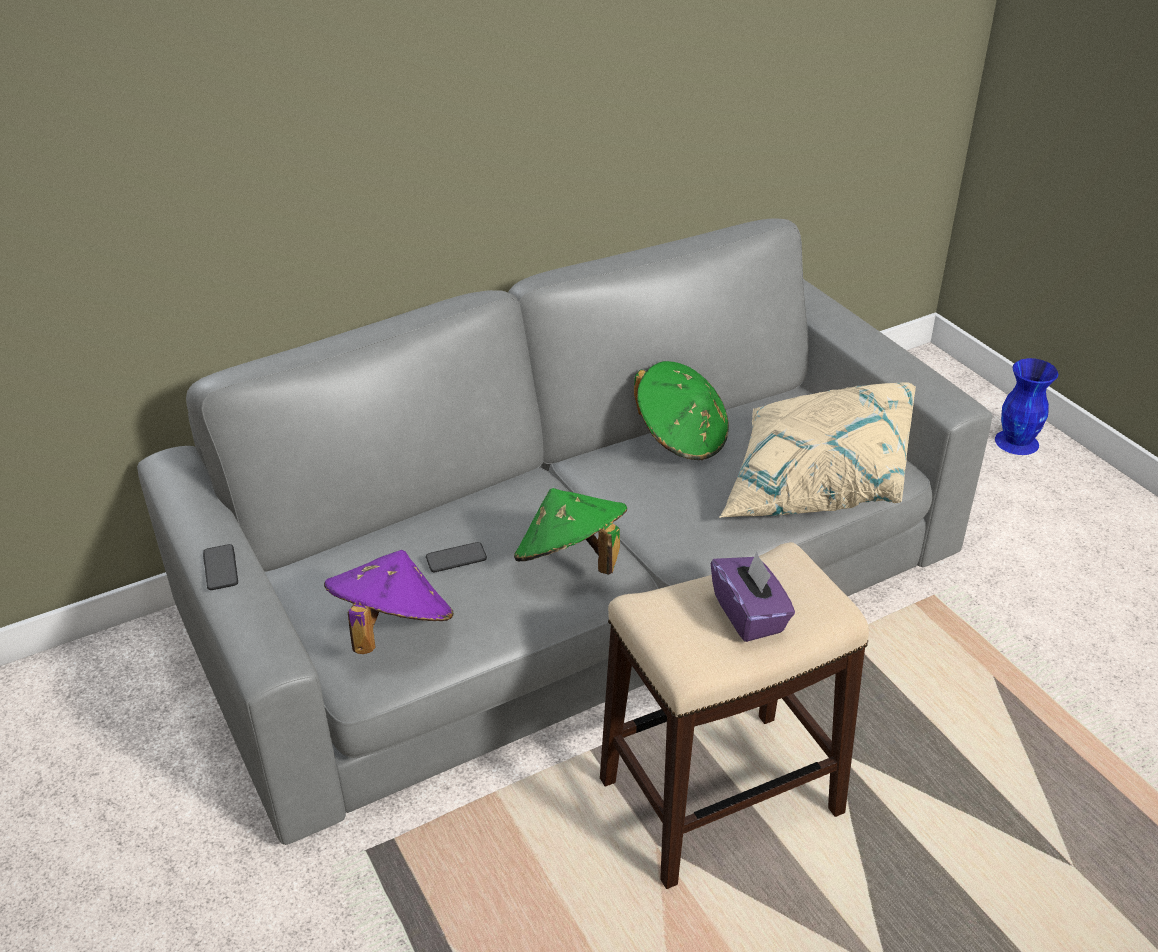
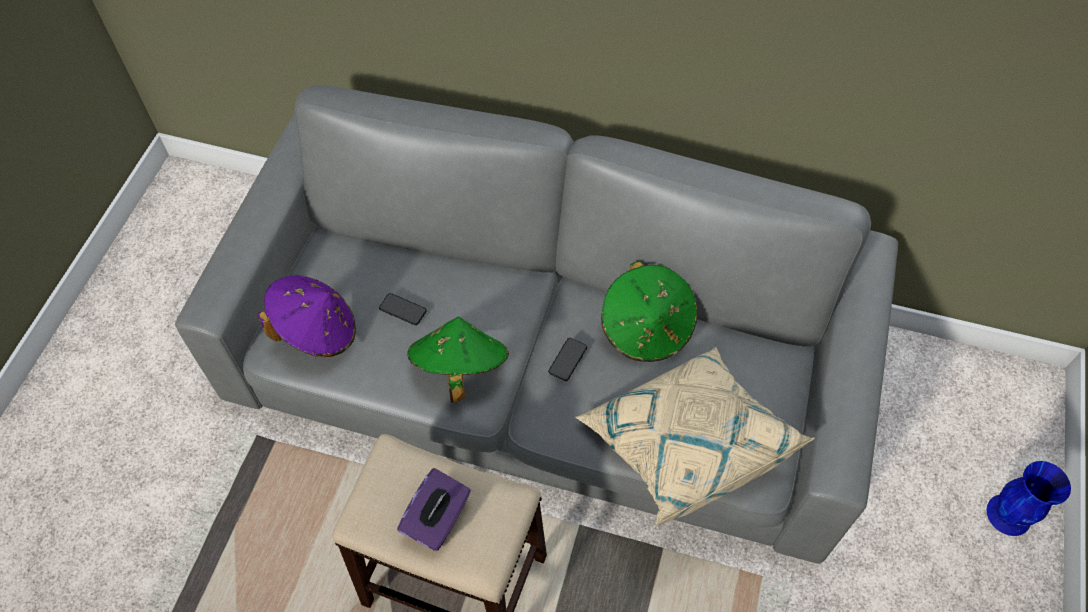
camera: 45 degrees right, 20 degrees up
(220, 568) = (249, 222): phone -> phone (567, 359)

